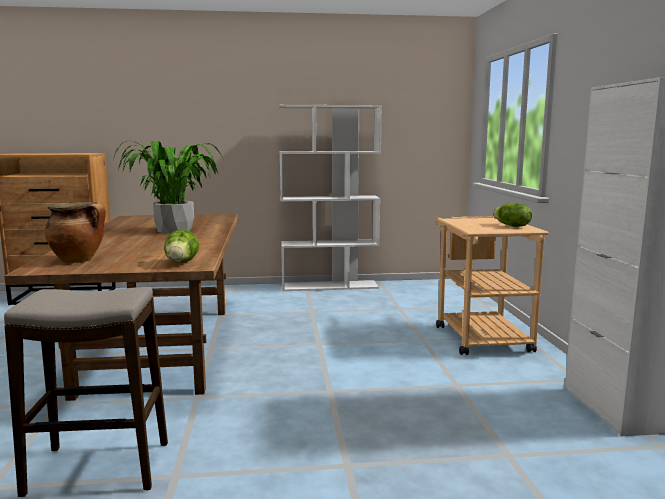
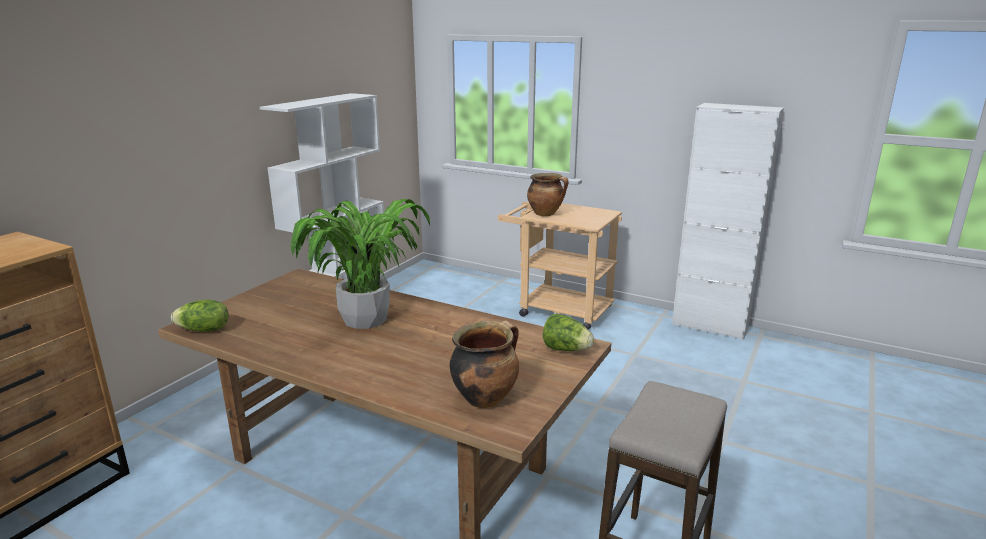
camera: 55 degrees left, 10 degrees up
(467, 220) = (546, 214): none -> cooking pot
(511, 226) = (589, 212): lettuce -> lettuce (204, 330)

